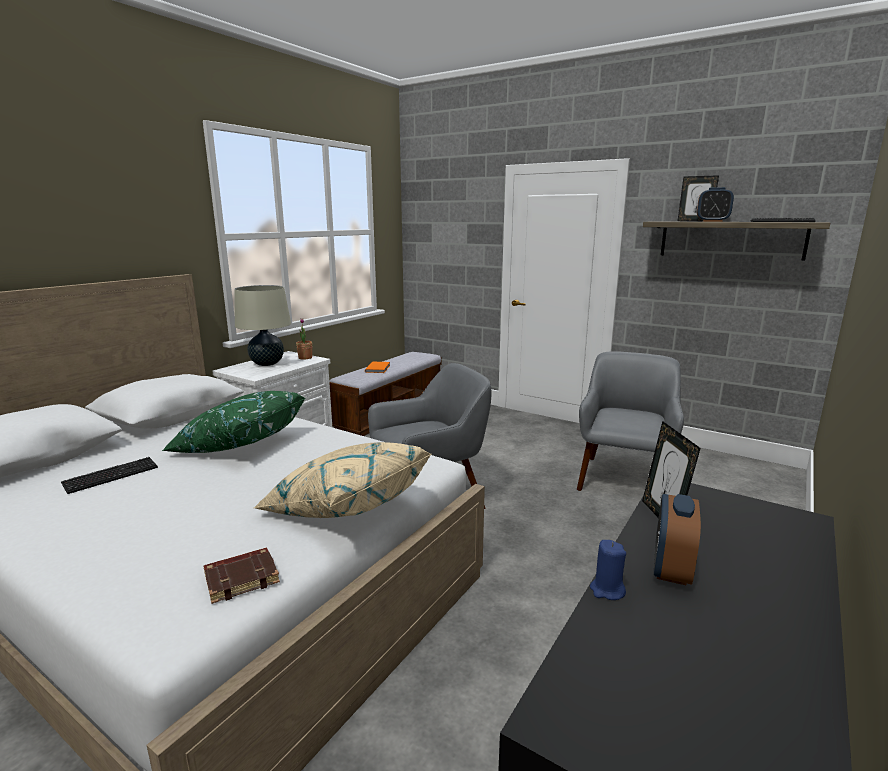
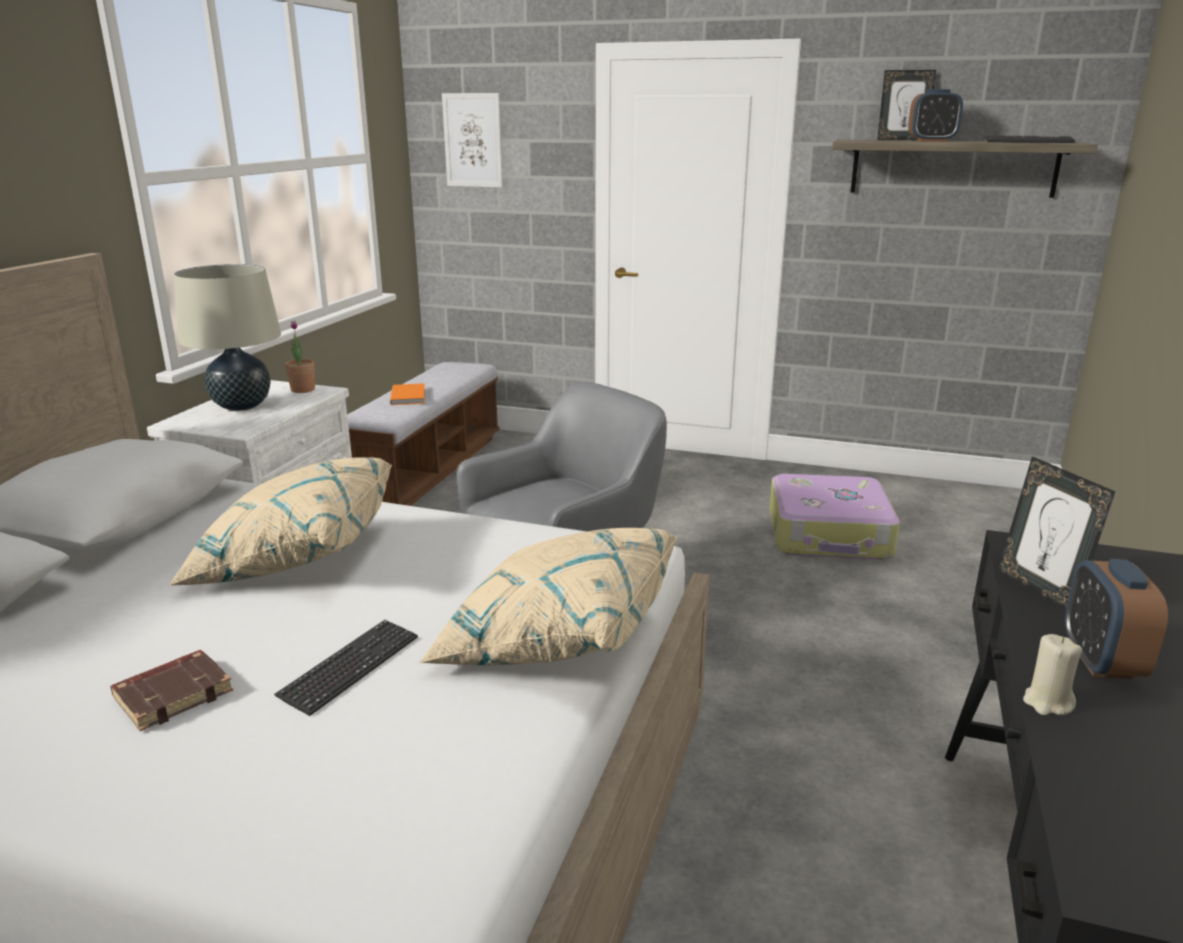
camera: 15 degrees left, 5 degrees up
(111, 476) = (97, 644): keyboard -> keyboard (350, 668)
(239, 445) = (293, 557): green pillow -> beige pillow
(242, 578) = (479, 778): brown book -> brown book (174, 694)
(436, 223) = (473, 140): none -> picture
(607, 590) = (1047, 703): blue candle -> beige candle
(623, 479) = (829, 535): grey armchair -> suitcase

